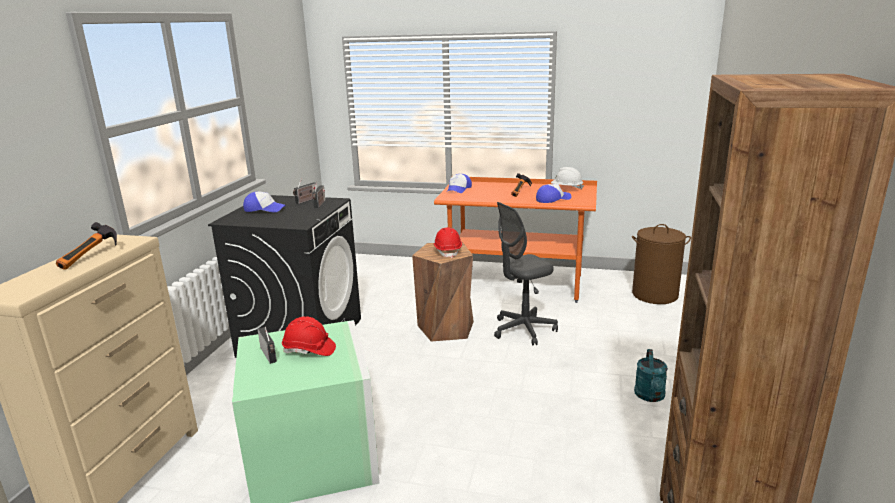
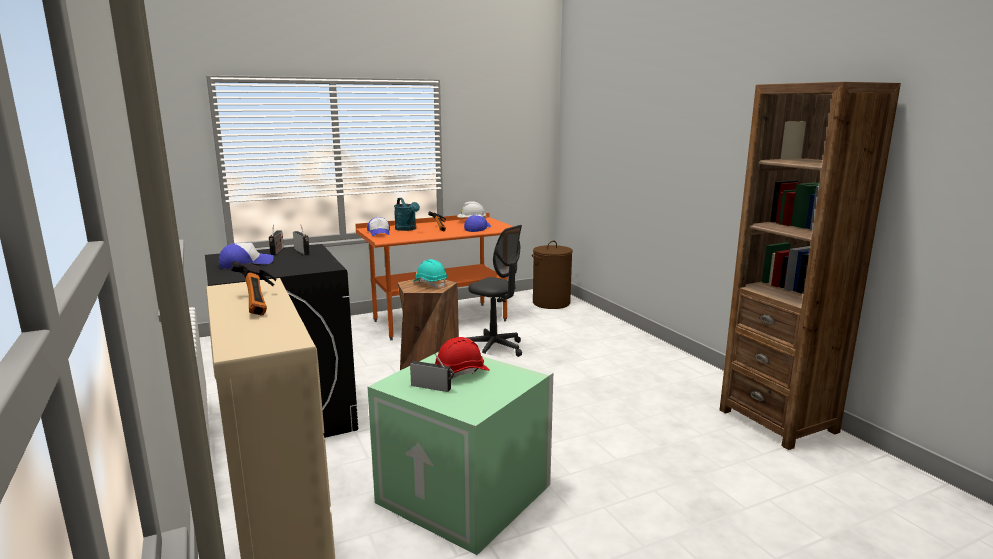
camera: 40 degrees left, 5 degrees down
(448, 251) = (430, 284): red hard hat -> turquoise hard hat
(523, 330) = (494, 349): grey office chair -> grey office chair turned 75 degrees counterclockwise
(650, 396) = (638, 362): turquoise watering can -> turquoise watering can (407, 229)

